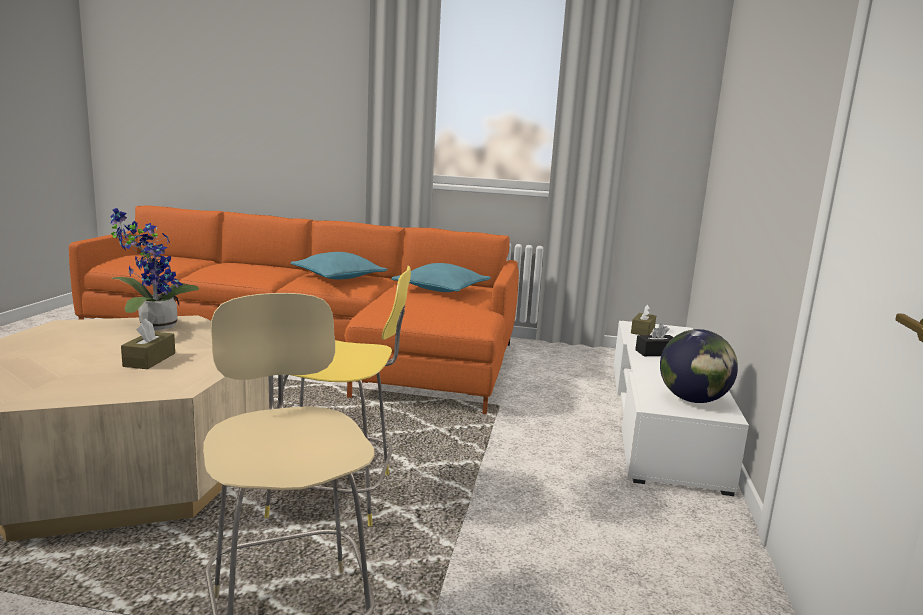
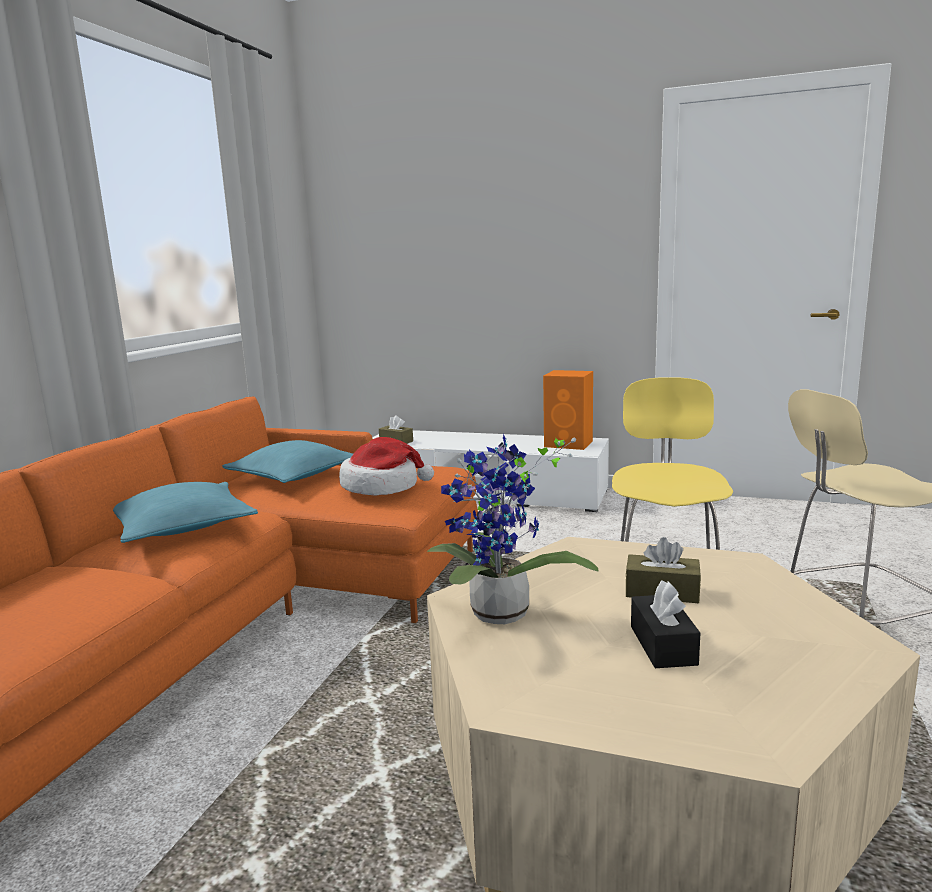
camera: 80 degrees left, 0 degrees up
(410, 306) = (382, 486): none -> hat
(656, 353) = (461, 443): black tissue box -> black tissue box (663, 645)
(693, 400) = (569, 444): globe -> orange speaker

